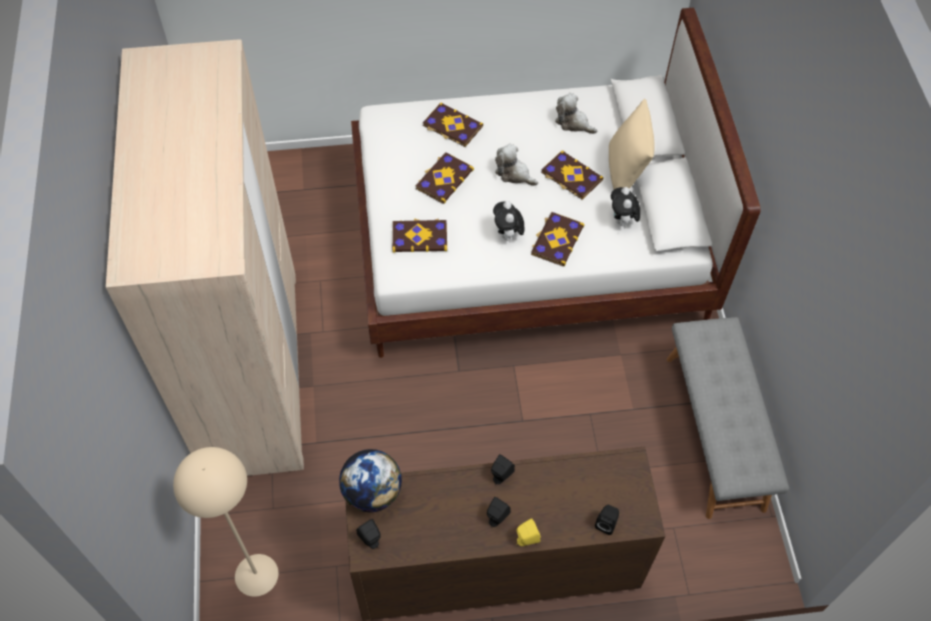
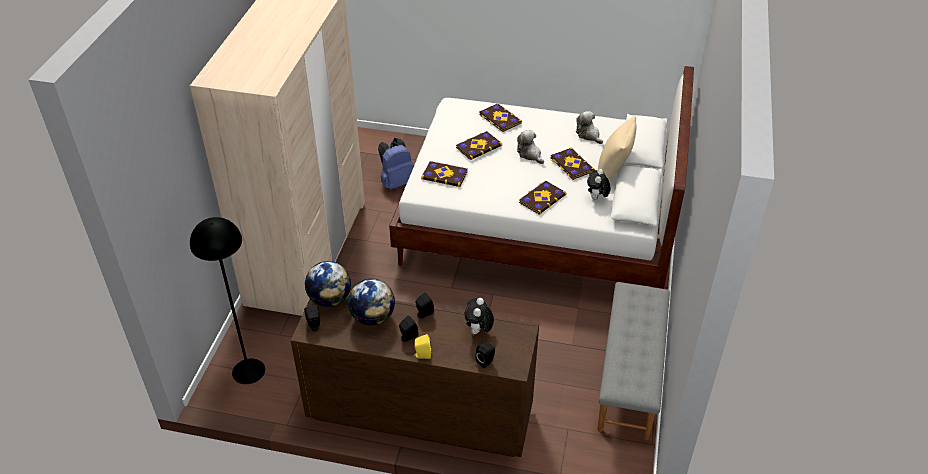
camera: 20 degrees right, 15 degrees down
(256, 574) = (248, 371): beige floor lamp -> black floor lamp
(323, 229) = (397, 182): none -> blue backpack
(439, 503) = (373, 318): none -> globe
(508, 235) = (508, 188): plush toy -> plush toy (478, 331)

